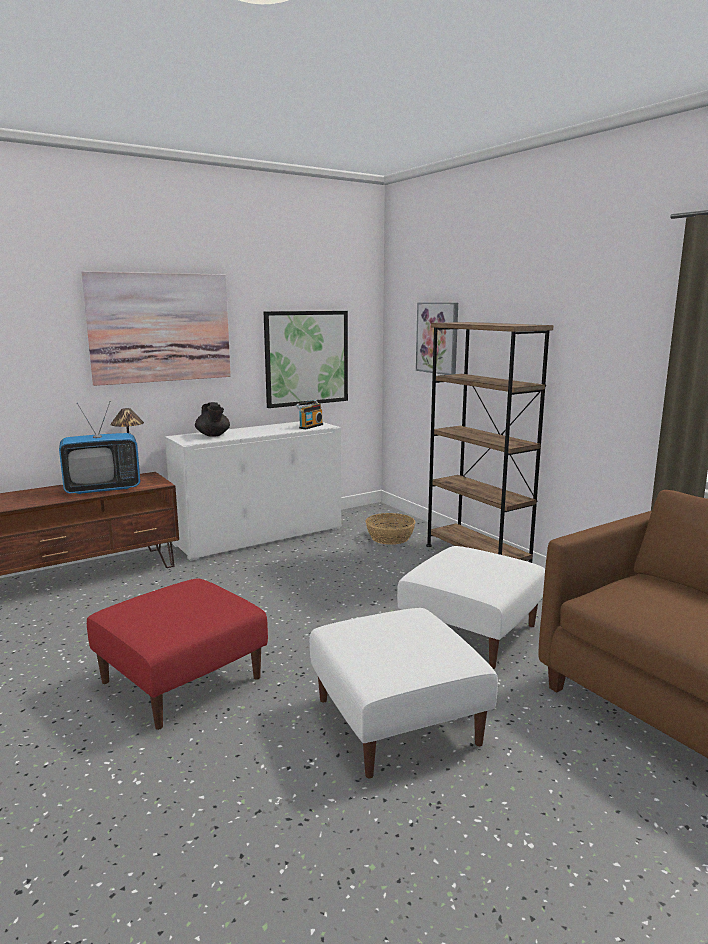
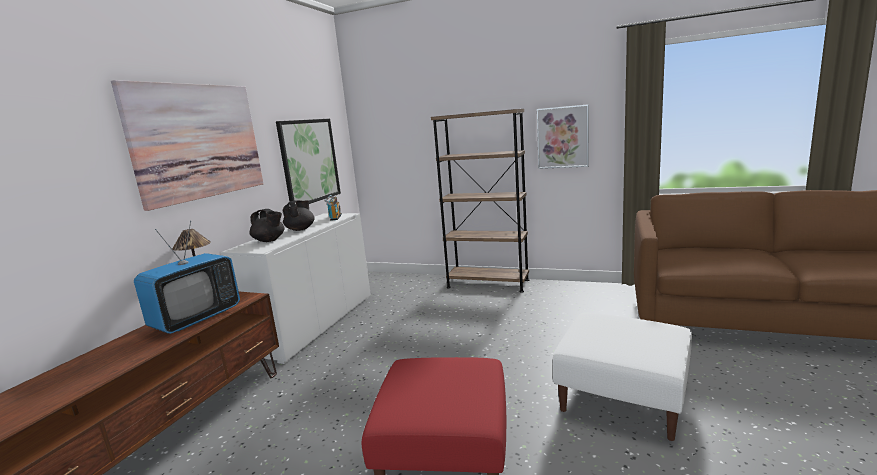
camera: 35 degrees left, 0 degrees up
(257, 431) = (301, 229): none -> black teapot
(390, 538) = (415, 291): basket -> none
(437, 338) = (412, 132): picture -> picture (562, 137)
(470, 631) = (561, 326): white ottoman -> none

